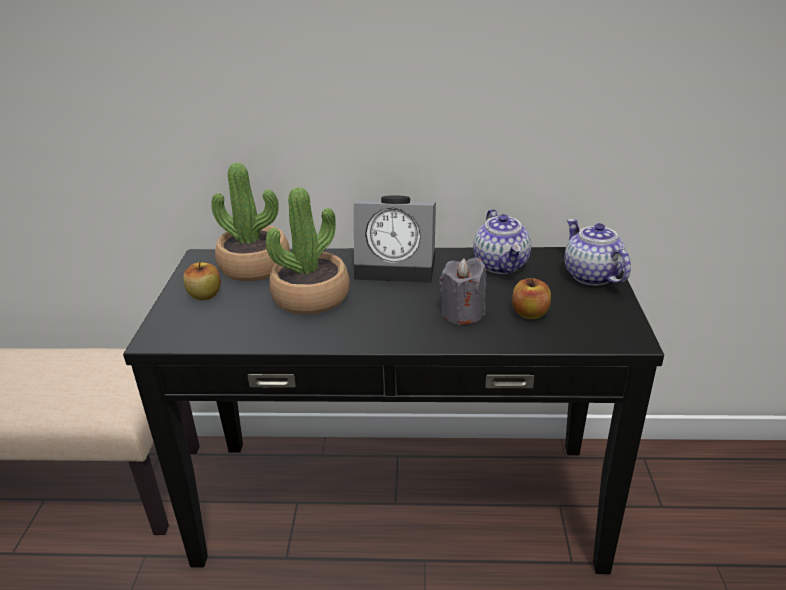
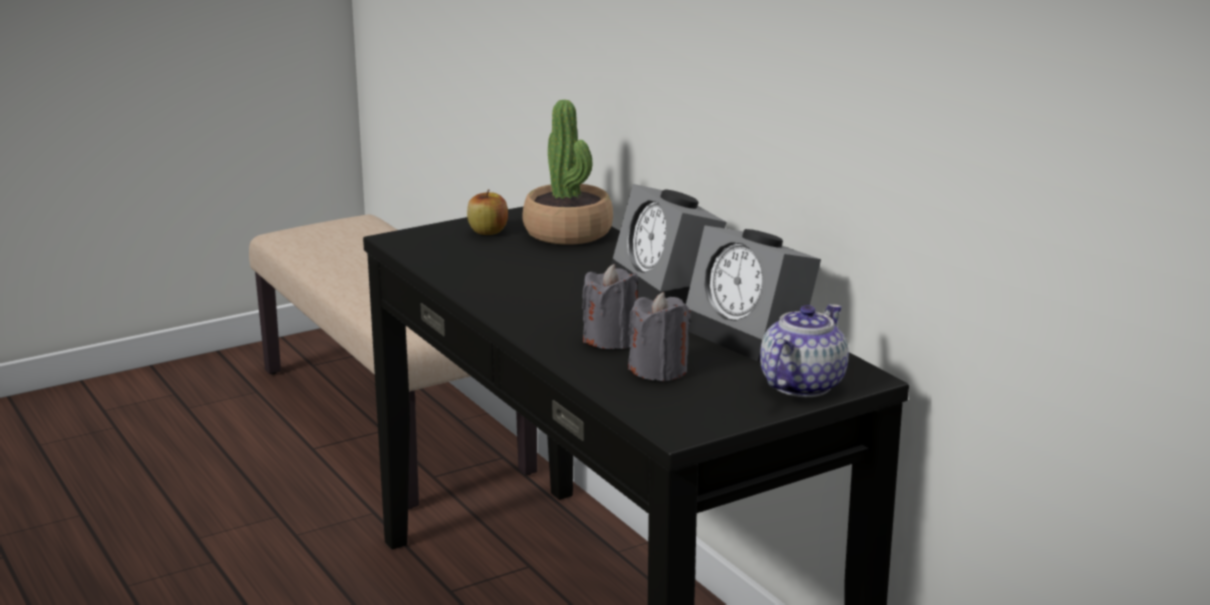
camera: 55 degrees right, 10 degrees down
(311, 297) = (546, 270): potted plant -> none
(502, 265) = (751, 334): teapot -> alarm clock
(530, 313) = (659, 370): apple -> grey candle

